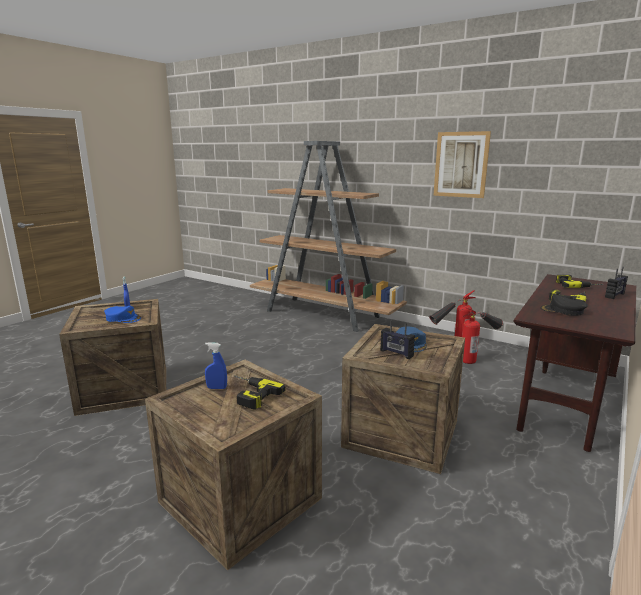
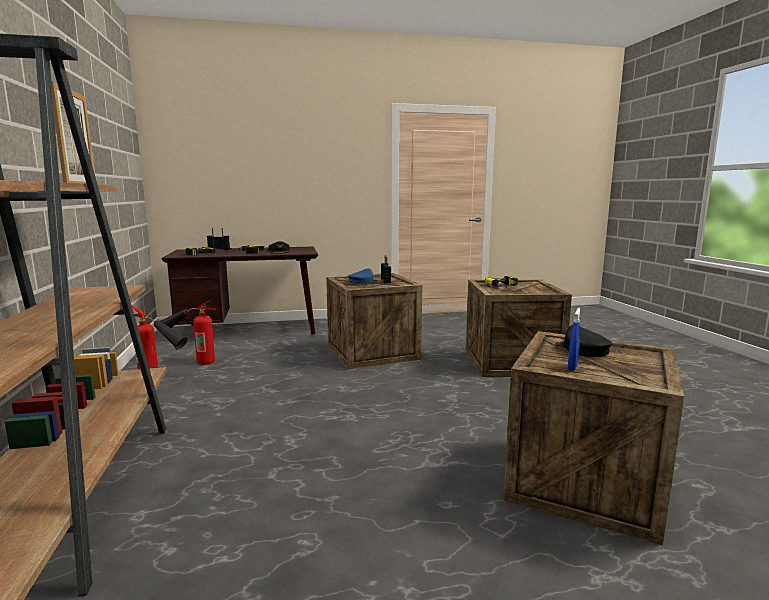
camera: 135 degrees left, 5 degrees down
(123, 318) = (582, 349): blue cap -> black cap
(217, 388) = (521, 290): blue spray bottle -> none

